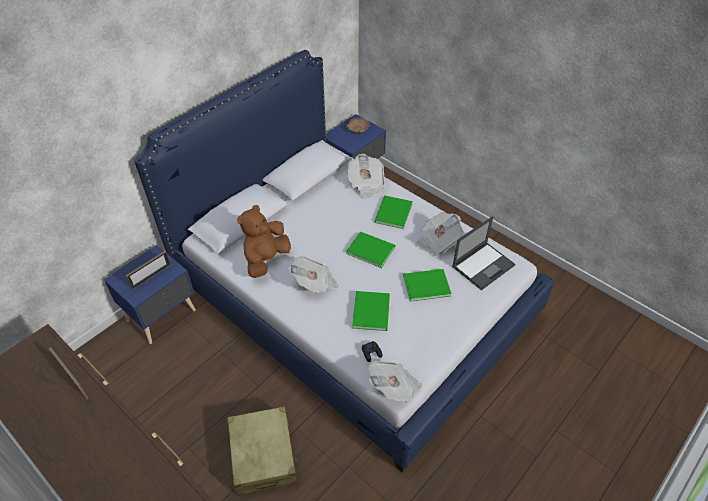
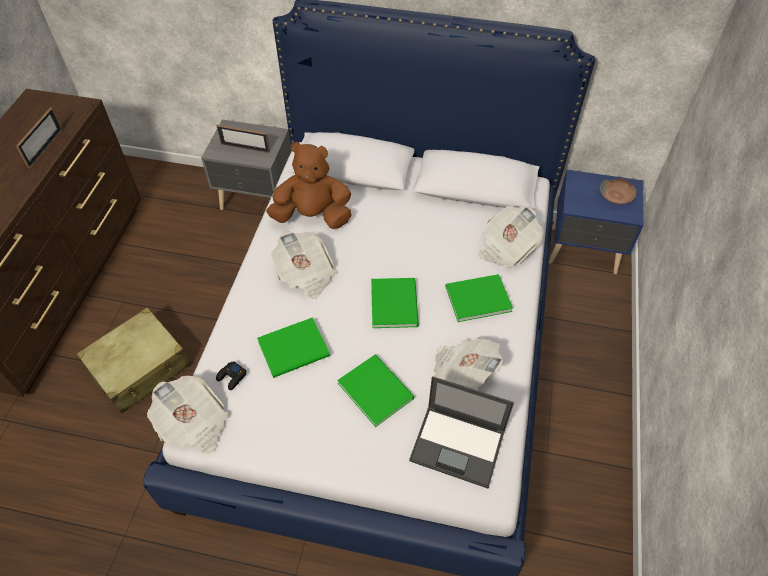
camera: 60 degrees right, 5 degrees up
(163, 316) = (258, 199): blue nightstand -> grey nightstand

